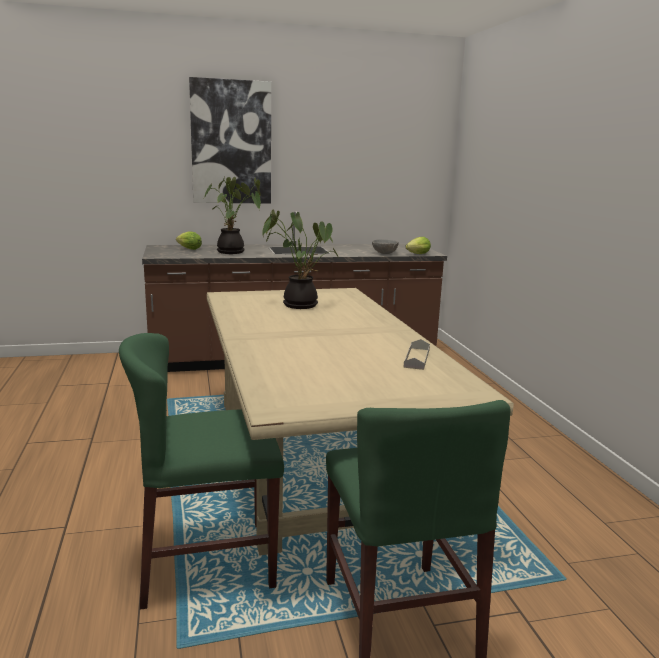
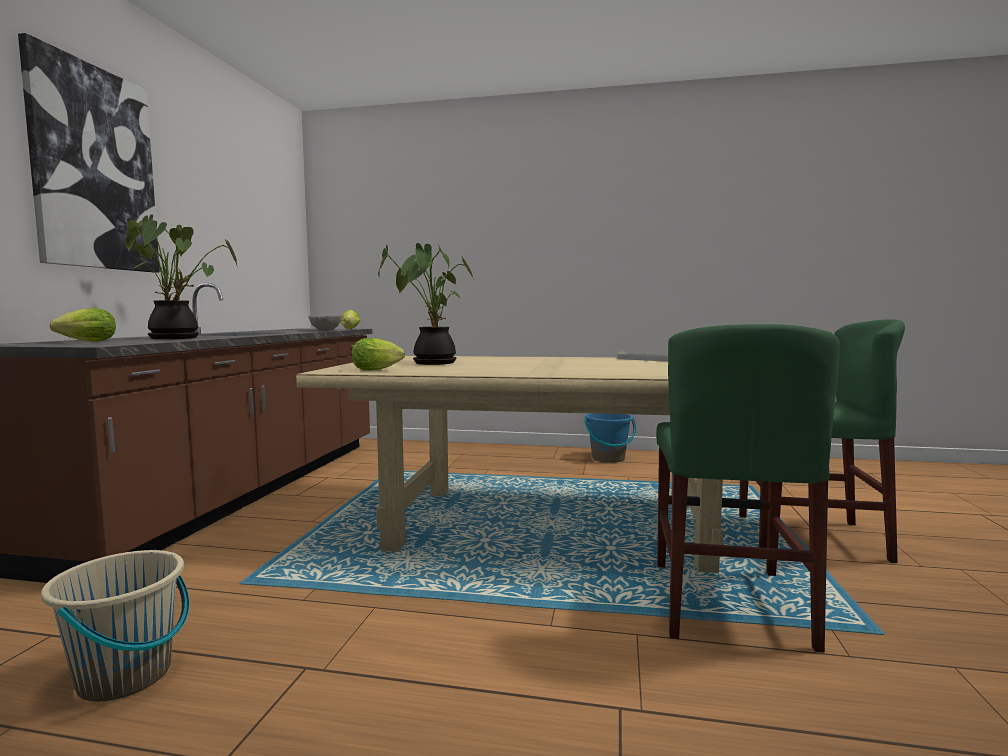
camera: 65 degrees left, 10 degrees down
(80, 407) = (126, 676): none -> beige bucket
(238, 301) = (379, 370): none -> lettuce
(555, 469) = (608, 458): none -> blue bucket

